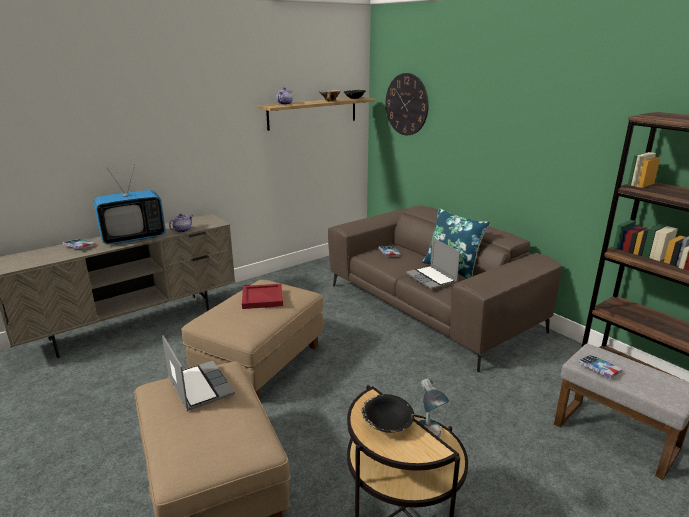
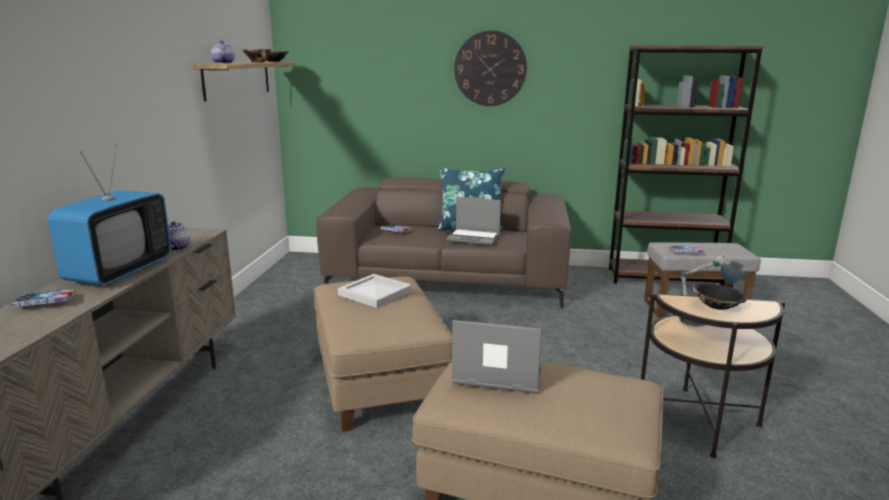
camera: 45 degrees left, 5 degrees down
(263, 298) = (376, 293): red tray -> white tray
(406, 104) = (341, 66): wall clock -> wall clock (490, 68)

